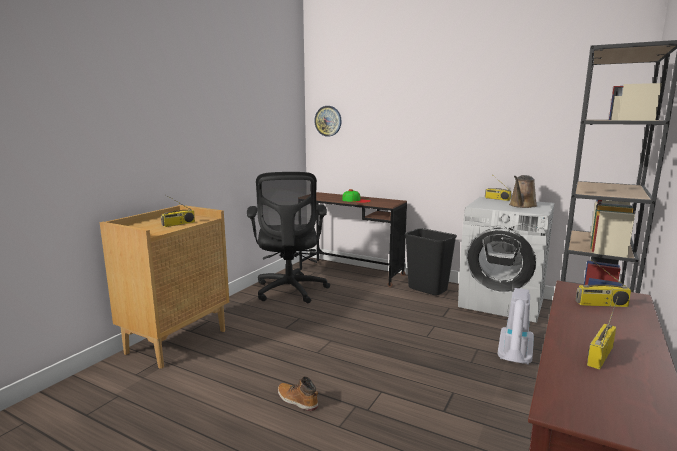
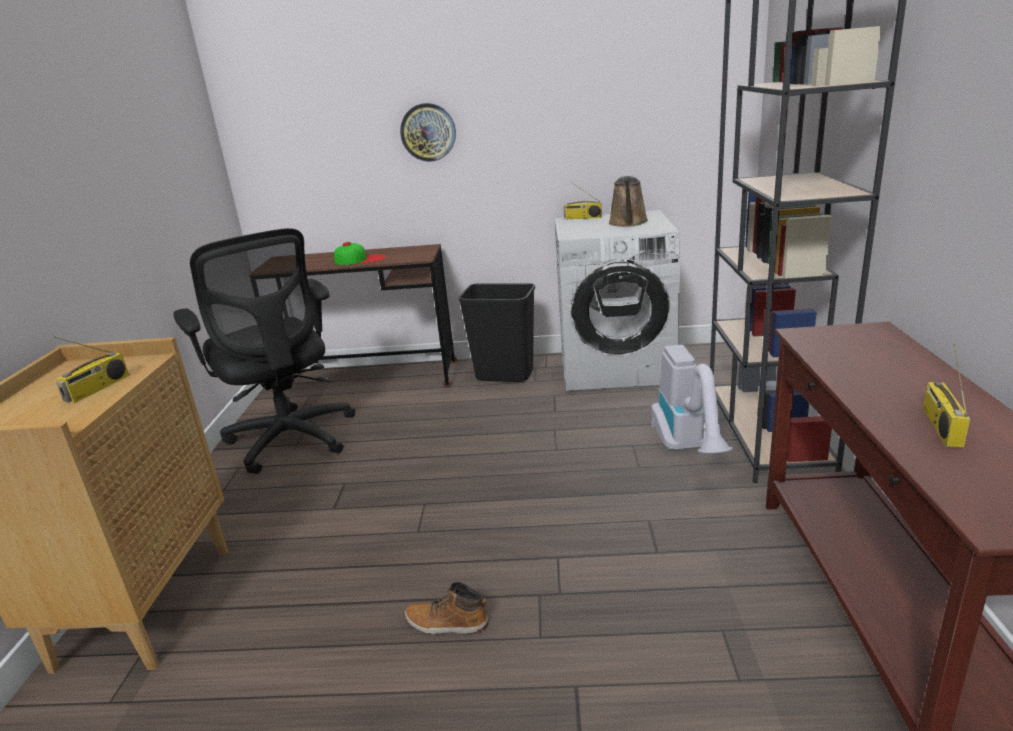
camera: 25 degrees left, 10 degrees up
(328, 121) = (266, 123): wall clock -> wall clock (428, 132)
(601, 304) = (860, 351): radio -> none

